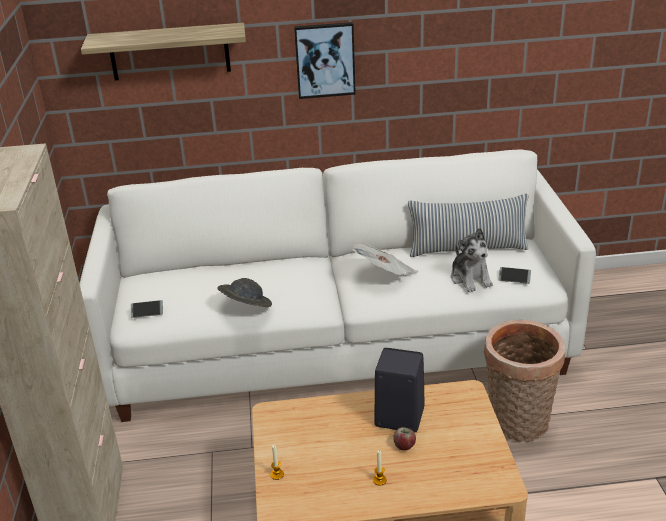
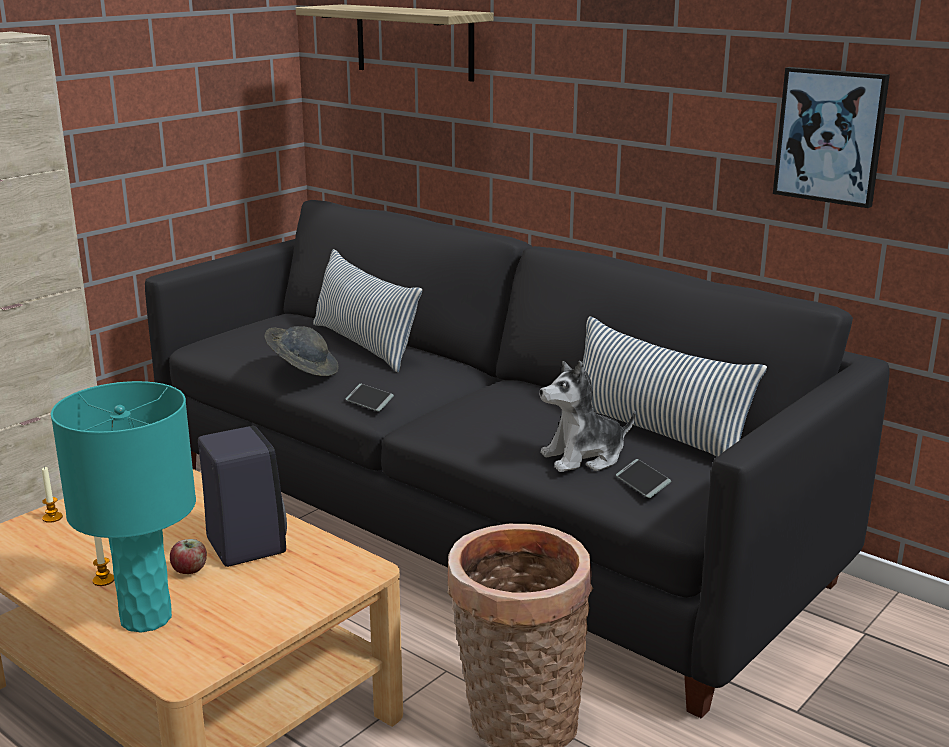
camera: 45 degrees right, 10 degrees down
(147, 312) = (226, 337): phone -> phone (369, 402)
(239, 273) = (364, 345): none -> pillow
(325, 60) = (584, 87): picture -> picture (830, 136)
(337, 346) = (476, 520): white sofa -> black sofa
(385, 274) = (495, 408): newspaper -> none
(438, 479) = (147, 618): none -> turquoise table lamp
(470, 279) = (584, 457): plush toy -> plush toy turned 45 degrees clockwise

